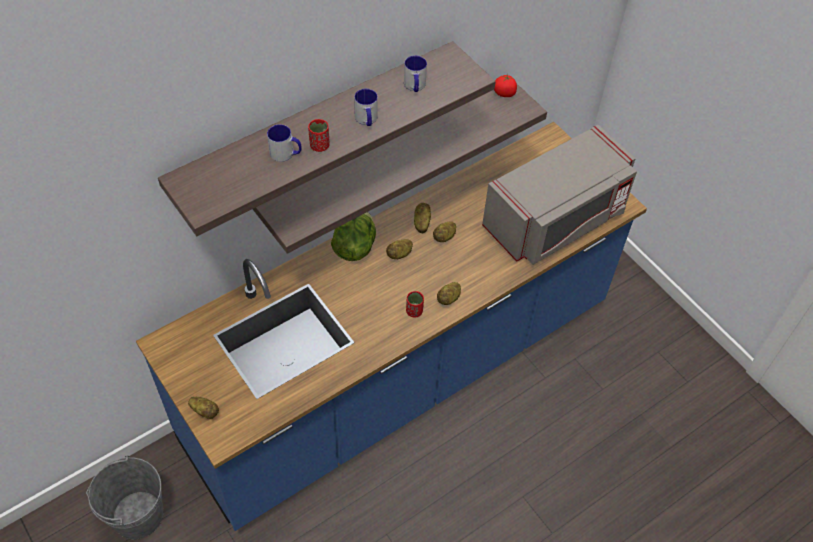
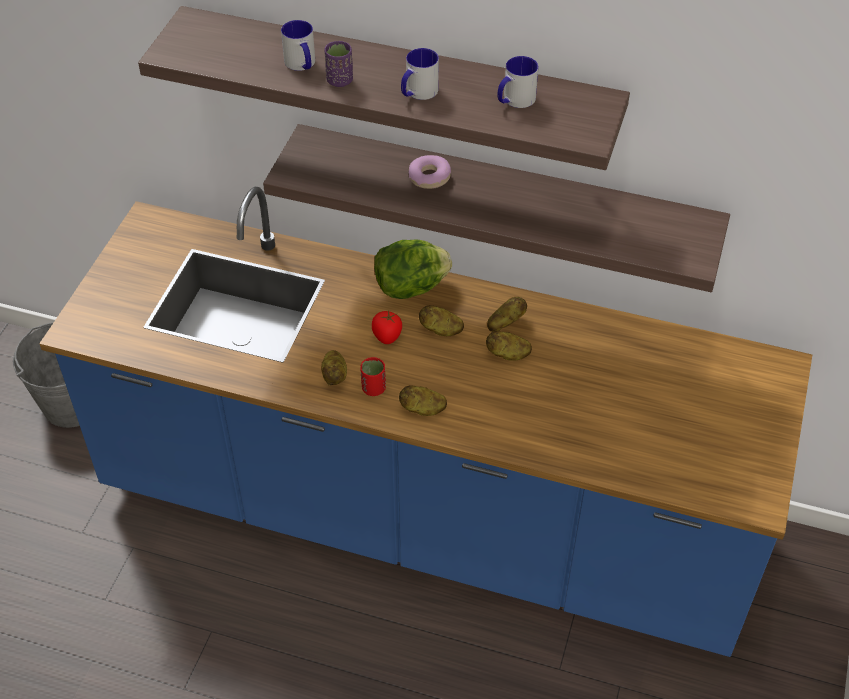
camera: 55 degrees right, 5 degrees down
(205, 411) = (96, 298): potato -> potato (335, 375)
(319, 146) = (340, 80): red cup -> purple cup
(361, 170) = (429, 177): none -> donut
(504, 93) = (694, 227): tomato -> tomato (387, 336)
(555, 220) = (651, 445): grey microwave -> none

